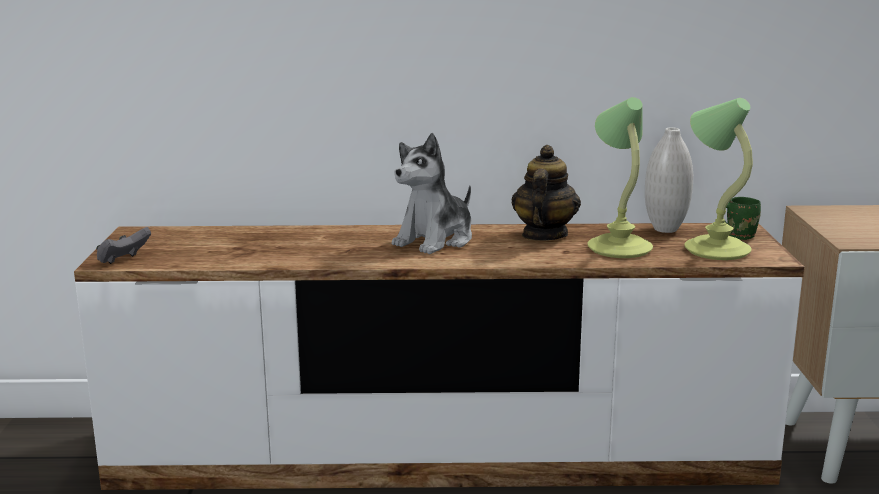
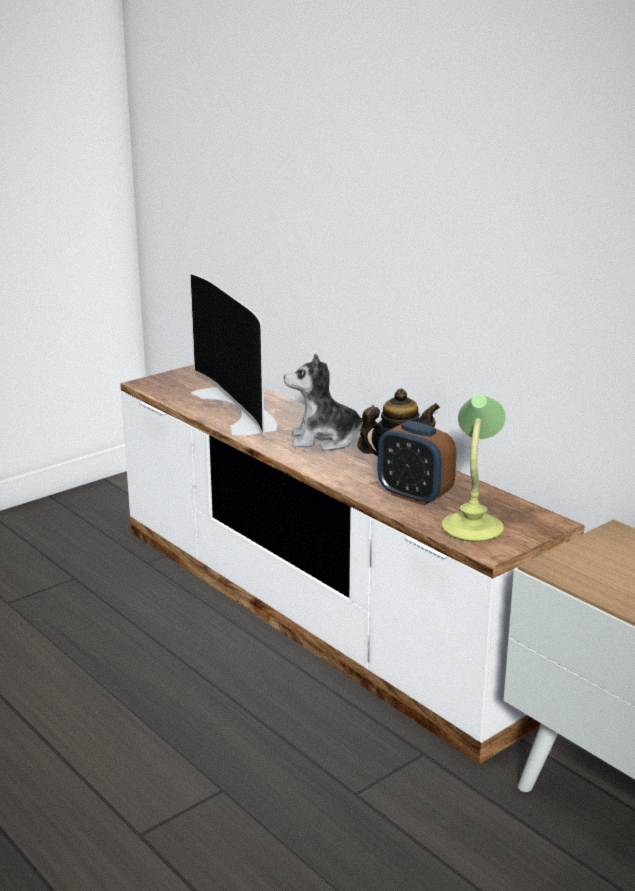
camera: 50 degrees right, 5 degrees up
(123, 260) = (152, 385): grey game controller -> none
(284, 246) = (240, 408): none -> television
(619, 248) = (414, 495): table lamp -> alarm clock
(665, 229) = (492, 498): white vase -> none
(739, 235) = (528, 527): green mug -> none

